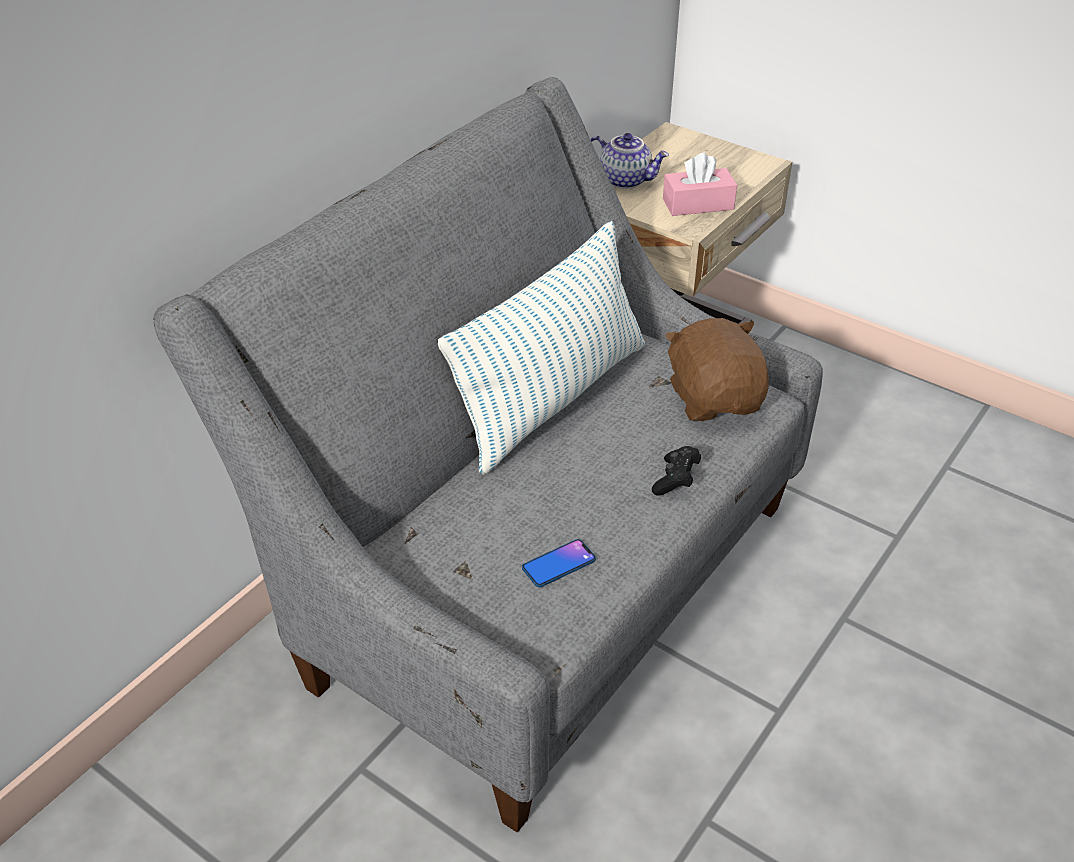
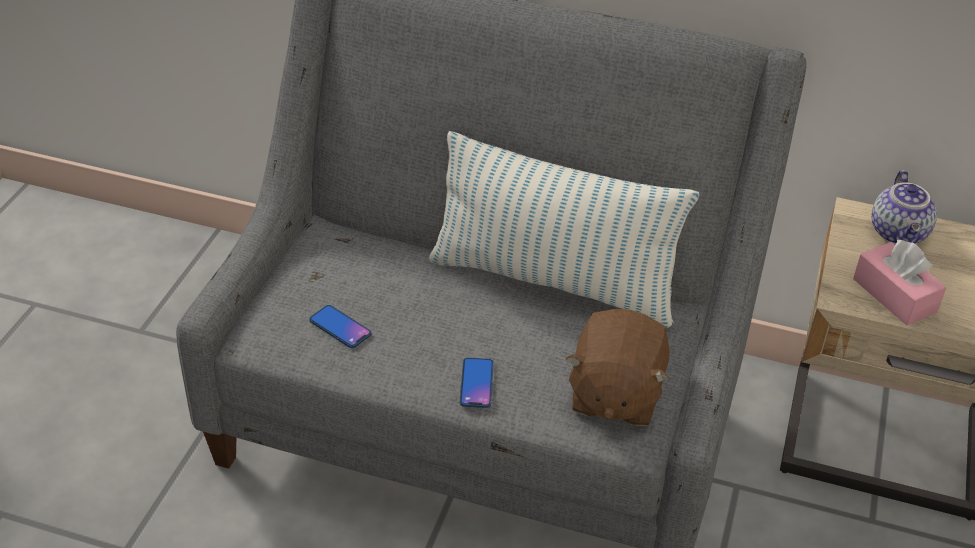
camera: 70 degrees right, 0 degrees up
(675, 480) = (476, 383): black game controller -> phone
(714, 399) = (614, 395): brown plush toy -> brown plush toy turned 135 degrees clockwise

